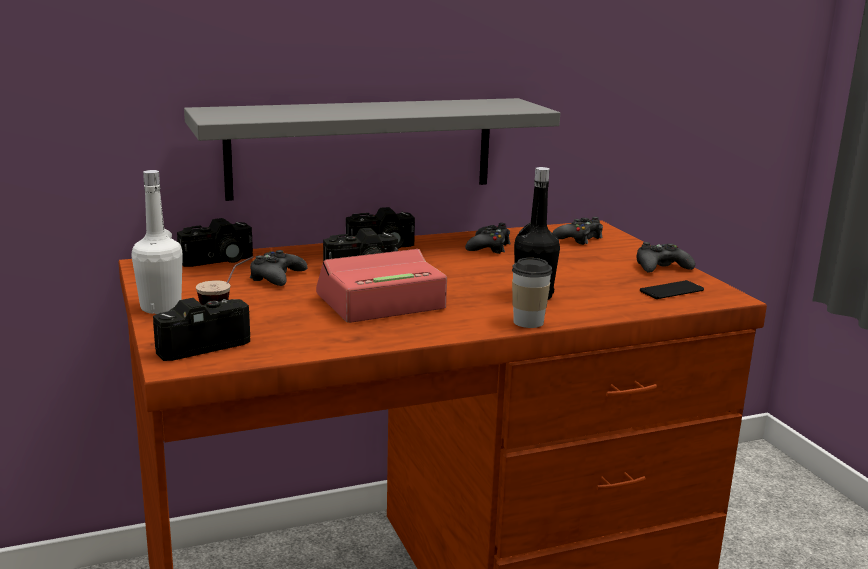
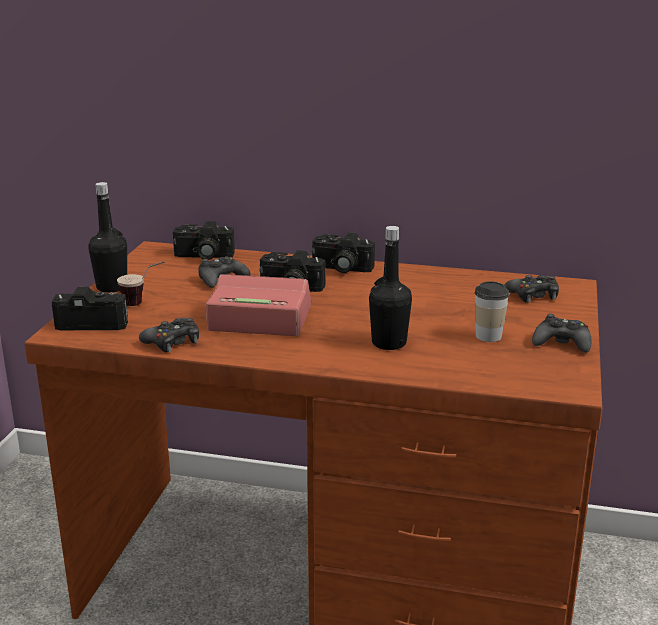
camera: 35 degrees right, 5 degrees up
(161, 307) = (112, 287): white bottle -> black bottle
(362, 147) = (345, 175): grey shelf -> none
(488, 247) = (431, 287): black game controller -> black game controller (172, 342)
(528, 322) = (343, 365): cup -> cup (488, 336)
(671, 291) = (526, 369): phone -> none

